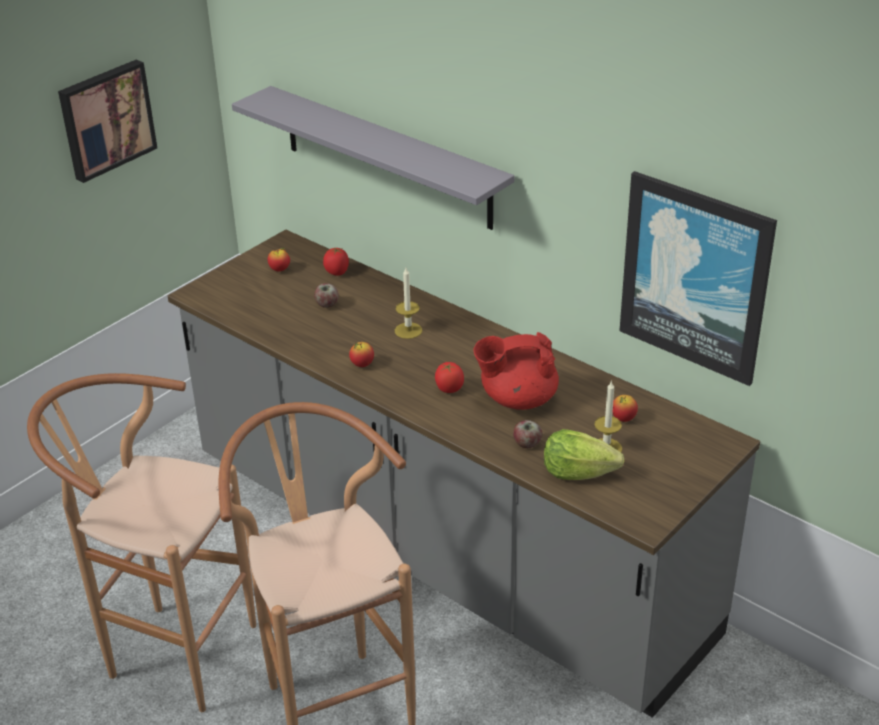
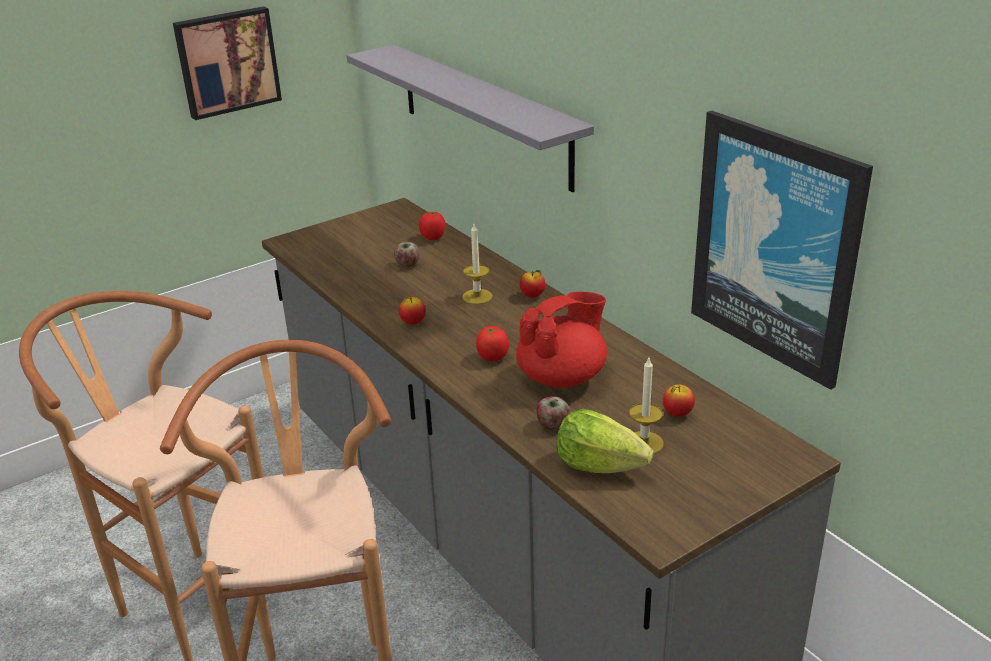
camera: 15 degrees right, 5 degrees down
(279, 269) = (379, 230): apple -> apple (532, 296)
(517, 399) = (562, 377): red teapot -> red teapot turned 135 degrees clockwise

